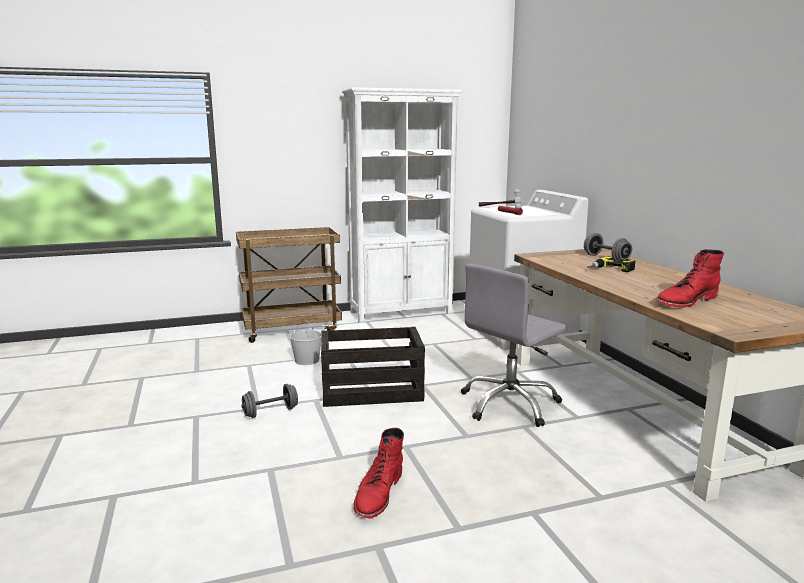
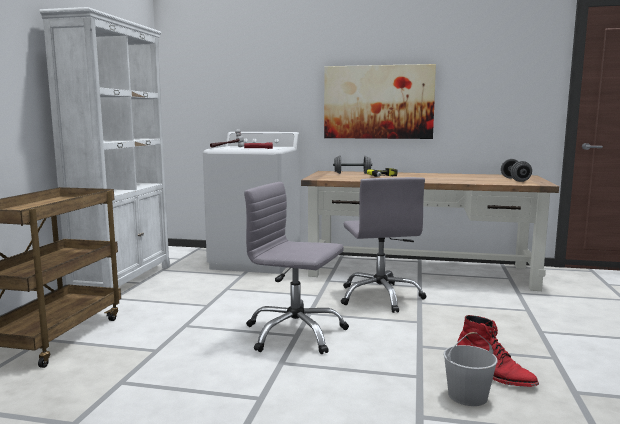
camera: 60 degrees left, 5 degrees down
(270, 412) = (282, 392): grey dumbbell -> grey dumbbell (515, 180)
(307, 360) = (168, 346): white bucket -> white bucket (468, 395)
(372, 391) = (295, 334): crate -> grey office chair
(665, 167) = (378, 102): none -> picture
(685, 301) = (476, 180): red boot -> none

